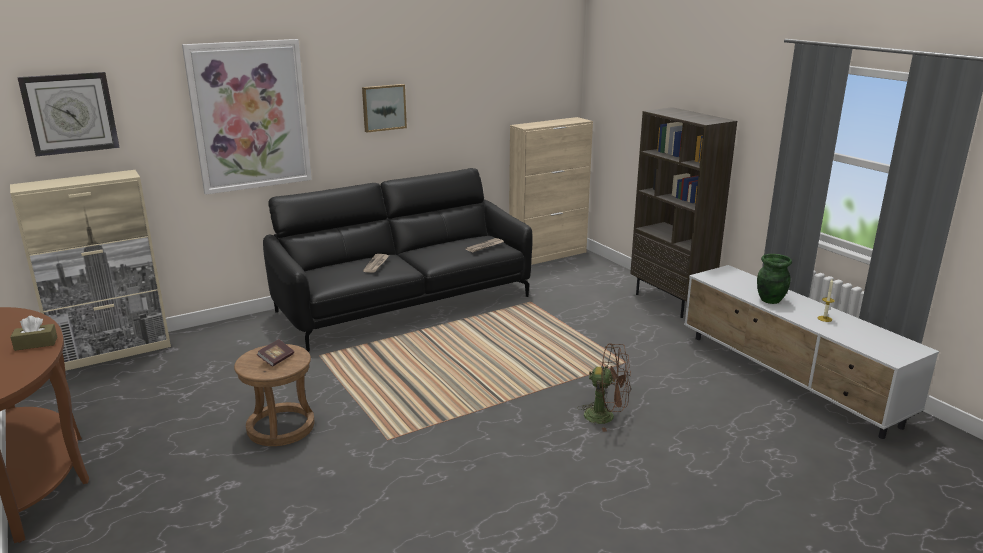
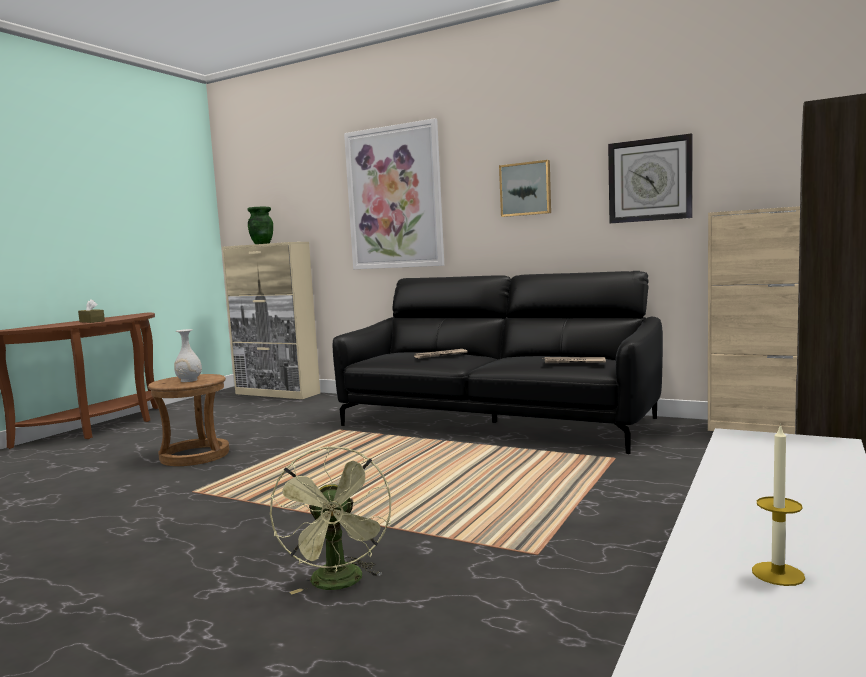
camera: 60 degrees right, 15 degrees down
(70, 113) = (277, 194): wall clock -> wall clock (650, 180)
(276, 359) = (189, 380): book -> white vase
(606, 416) = (340, 584): brown fan -> green fan
(770, 300) = (751, 497): green vase -> green vase (261, 244)

